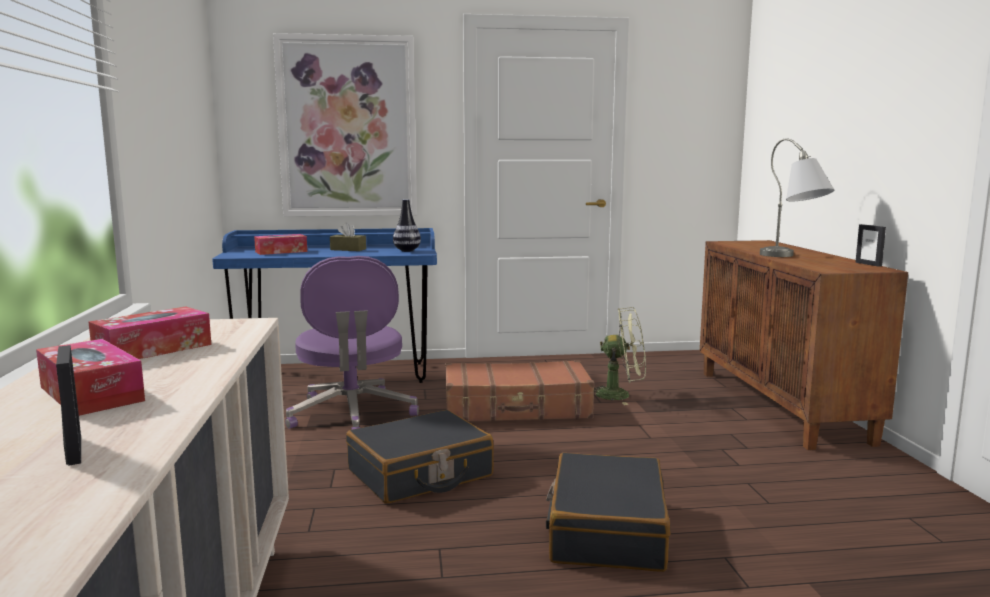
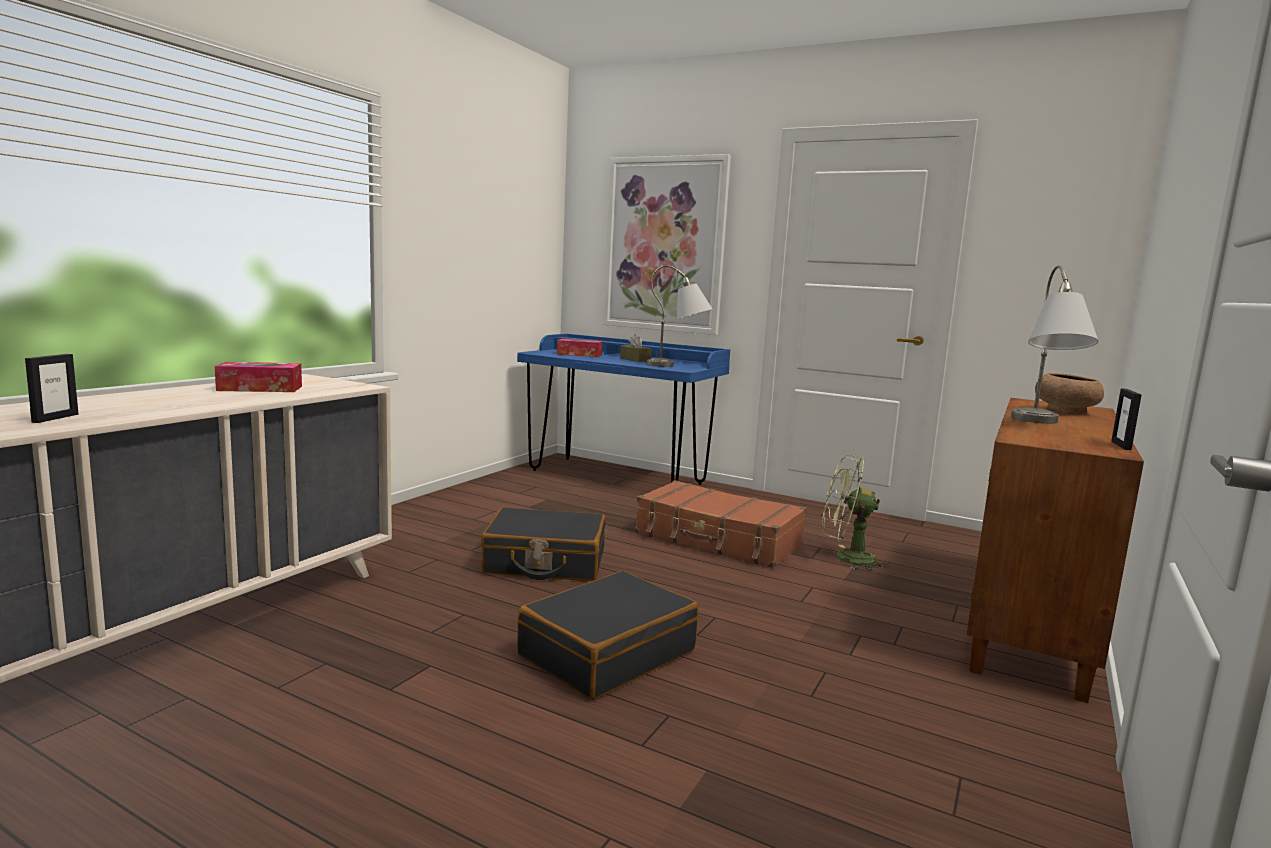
camera: 35 degrees right, 0 degrees up
(91, 394) = (154, 400): tissue box -> none
(352, 415) = (574, 508): purple office chair -> none
(407, 251) = (678, 366): vase -> grey table lamp
(620, 395) = (846, 558): green fan -> green fan turned 150 degrees clockwise
(765, 246) = (1066, 411): none -> brown bowl

